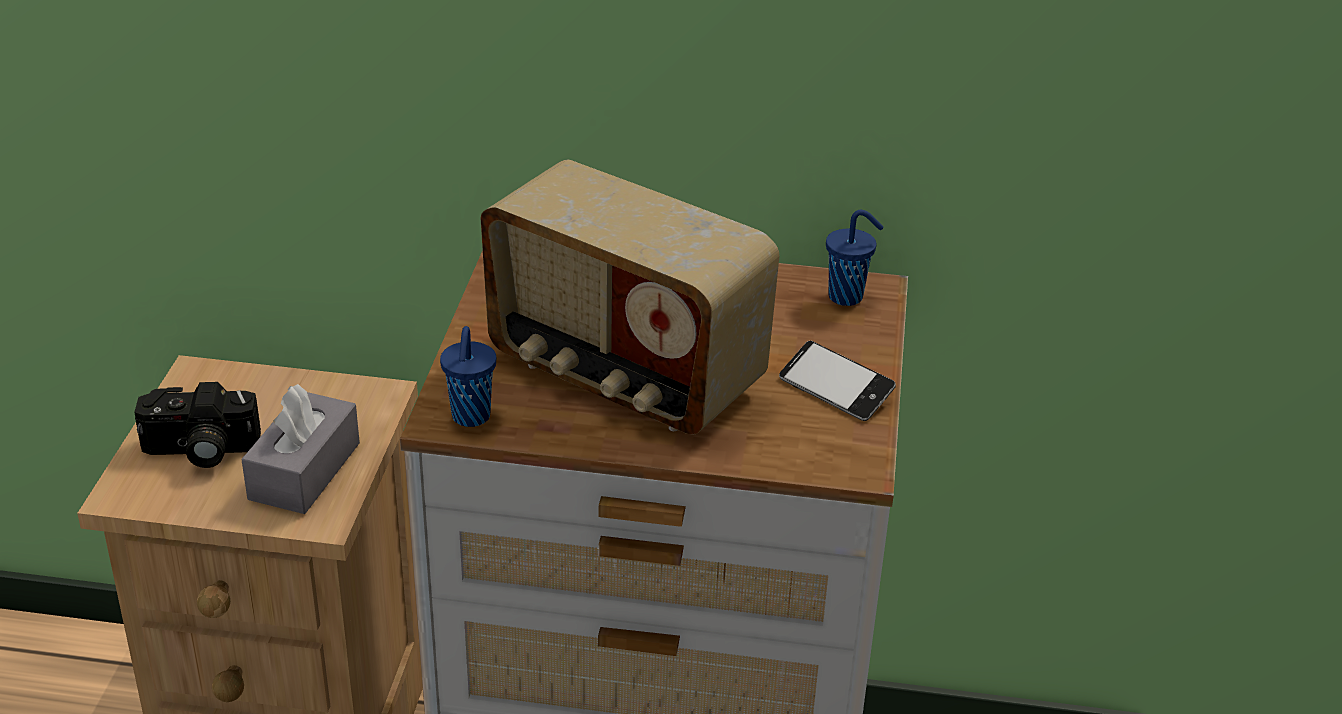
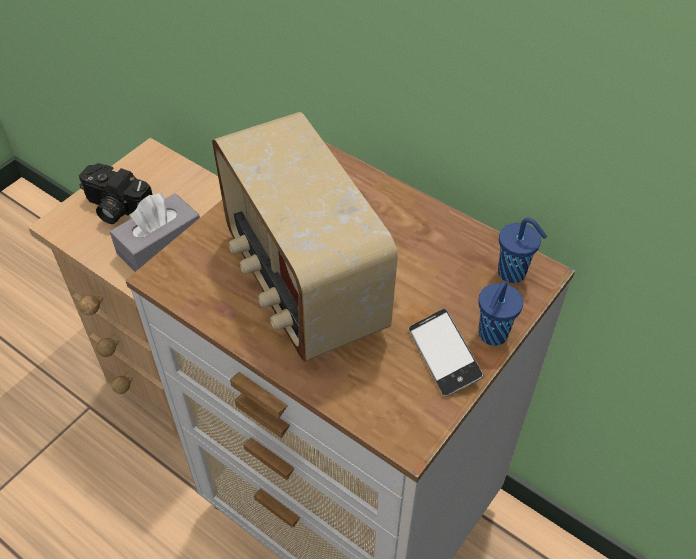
camera: 30 degrees right, 15 degrees up
(470, 418) = (179, 280): blue cup -> blue cup (492, 335)

